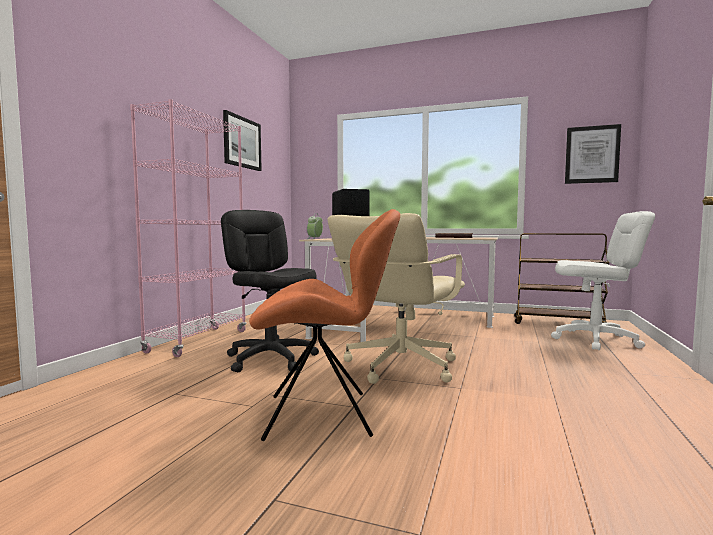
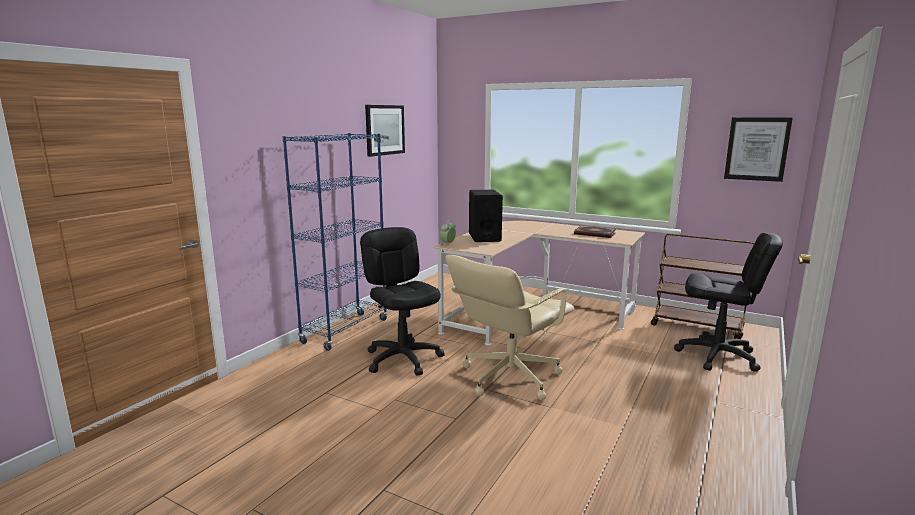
camera: 10 degrees right, 10 degrees up
(198, 341) = (345, 331): pink bookcase -> blue bookcase
(323, 415) = (431, 424): orange chair -> none
(595, 340) = (717, 356): white office chair -> black office chair

